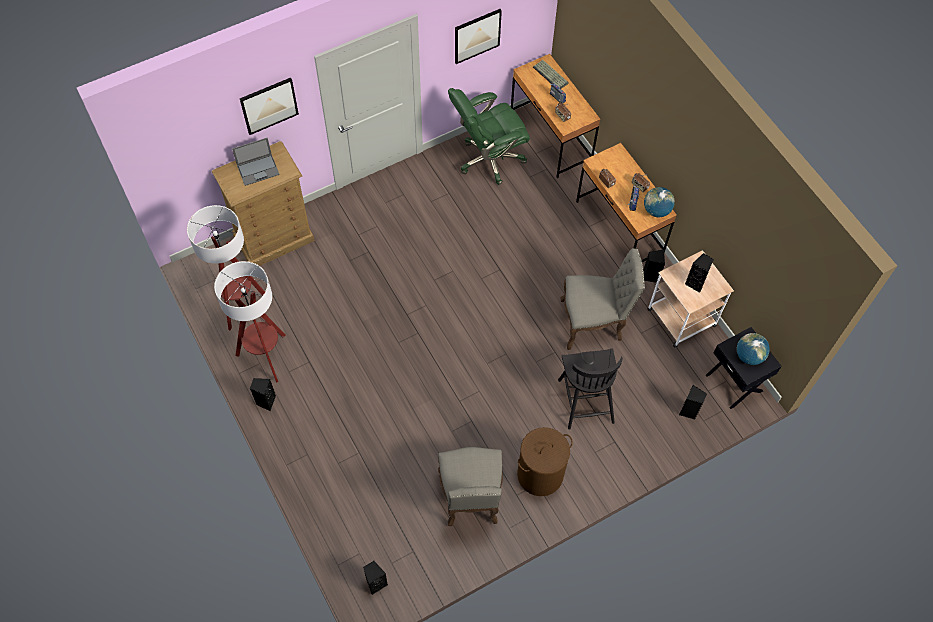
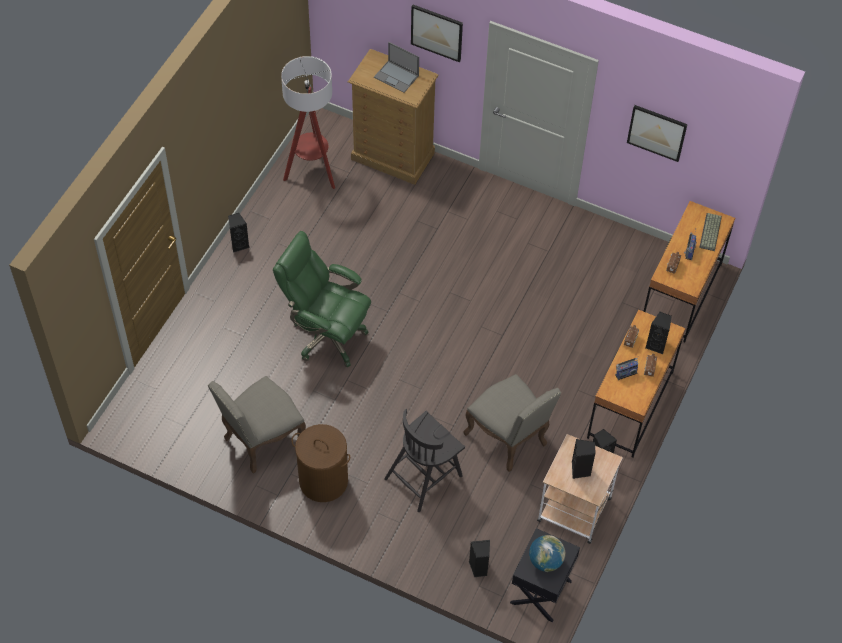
camera: 55 degrees right, 5 degrees down
(266, 357) = (279, 219): floor lamp -> none
(376, 583) = (138, 416): black speaker -> black speaker (656, 345)
(488, 160) = (610, 260): green office chair -> green office chair (326, 335)
(656, 210) = (634, 397): globe -> none

